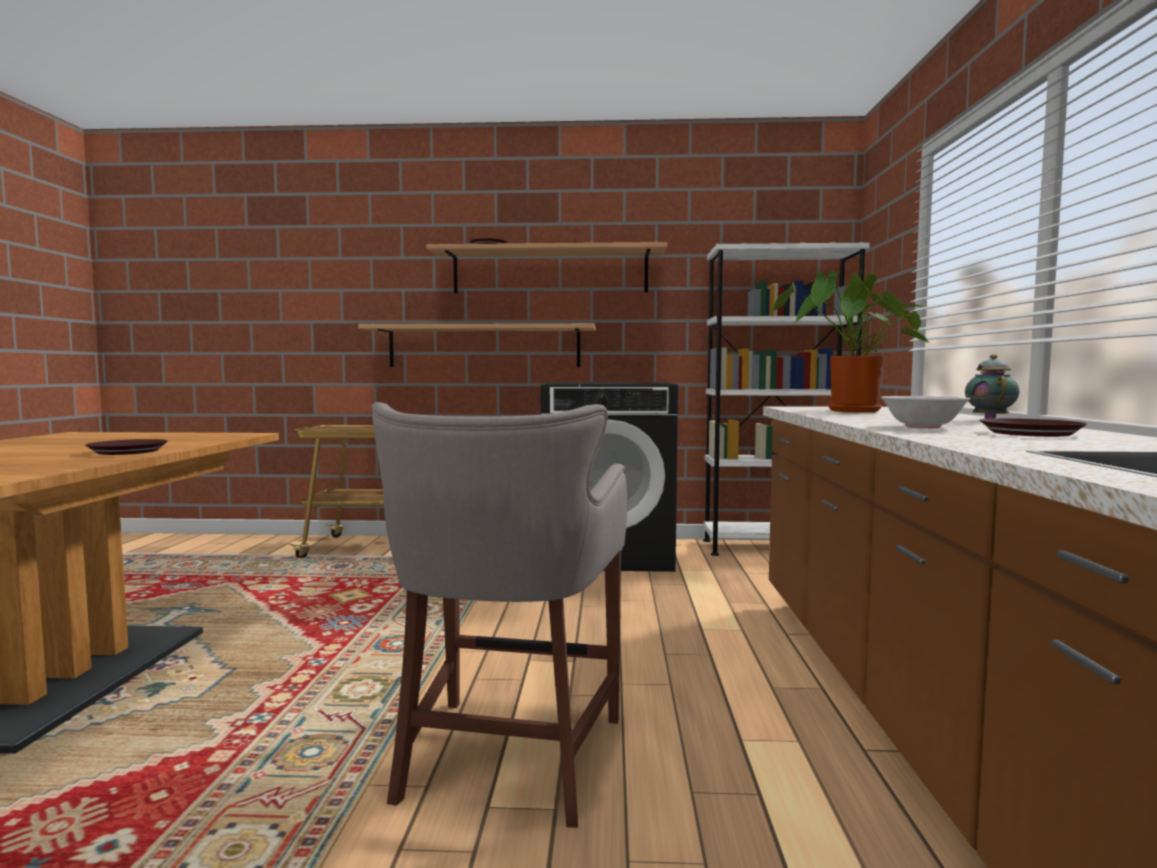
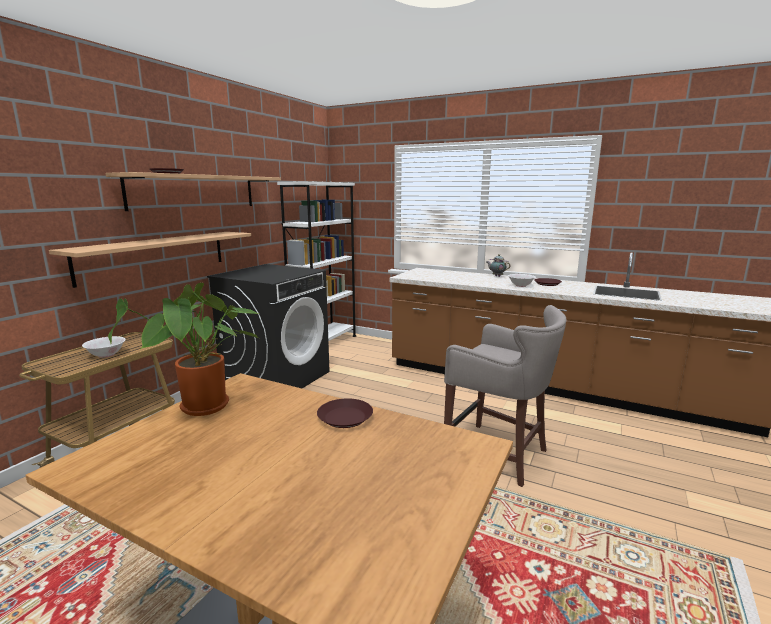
camera: 65 degrees left, 10 degrees up
(360, 429) = (106, 355): none -> white bowl
(850, 411) = (440, 276): potted plant -> potted plant (204, 409)

